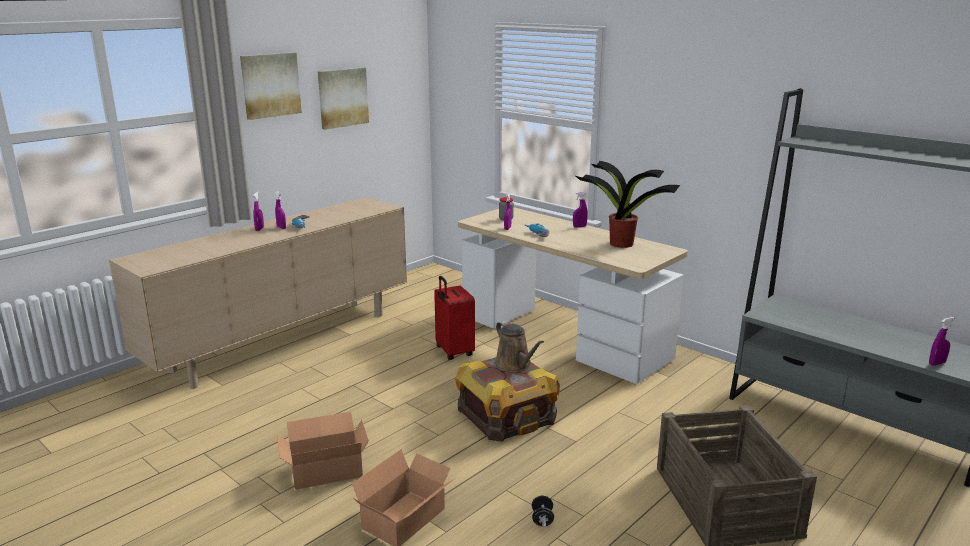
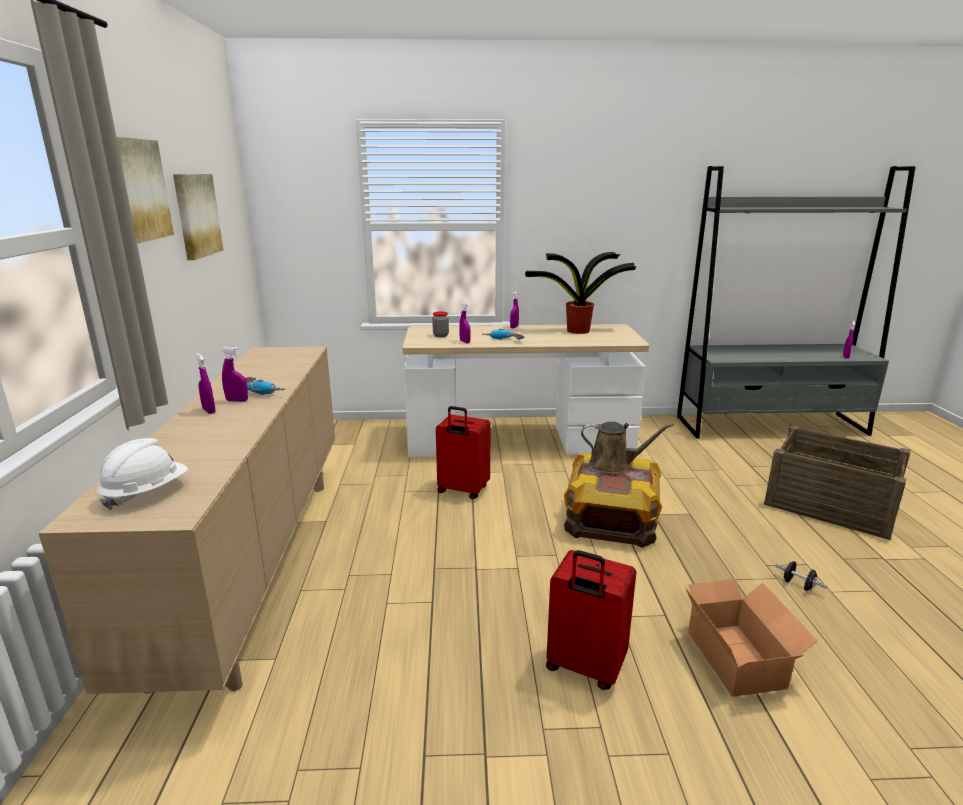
camera: 45 degrees left, 0 degrees up
(160, 258) = (146, 493): none -> white hard hat
(324, 469) = (584, 667): cardboard box -> red suitcase

